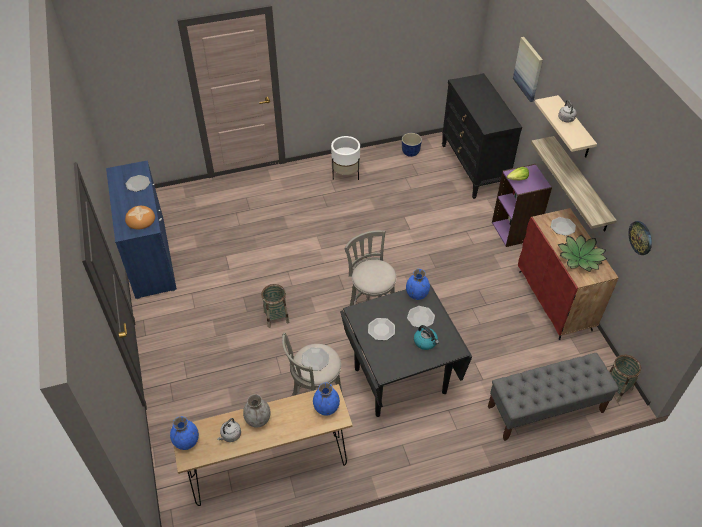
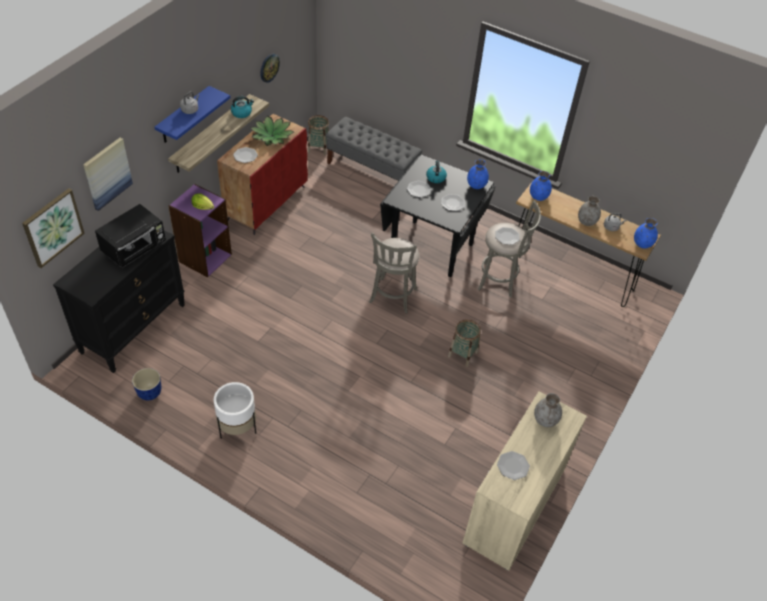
camera: 135 degrees left, 0 degrees up
(140, 219) = (545, 420): bread -> grey vase
(150, 257) = (514, 506): blue cabinet -> beige cabinet
(416, 294) = (401, 202): blue vase -> blue vase (476, 185)
(485, 113) = (135, 249): none -> black microwave
(500, 44) = (53, 227): none -> picture
(574, 128) = (183, 116): beige shelf -> blue shelf
(587, 201) = (242, 113): none -> kettle

